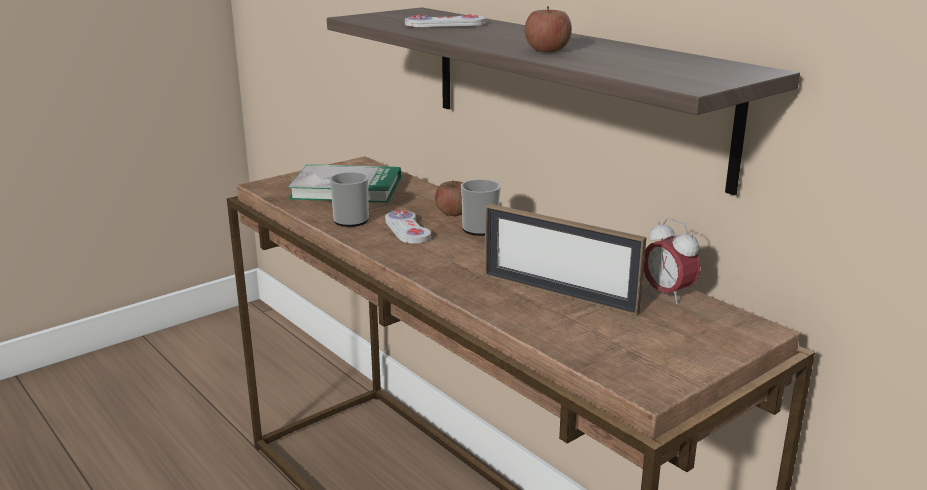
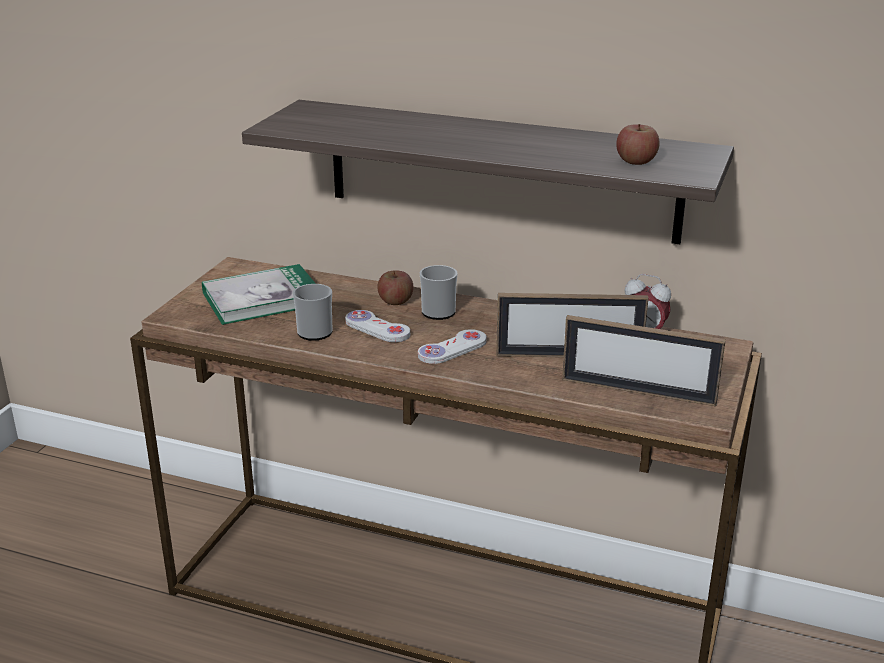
camera: 30 degrees left, 5 degrees up
(445, 24) = (377, 126): white game controller -> white game controller (452, 349)
(547, 50) = (527, 150): apple -> apple (636, 161)
(591, 344) = (638, 391): none -> picture frame

